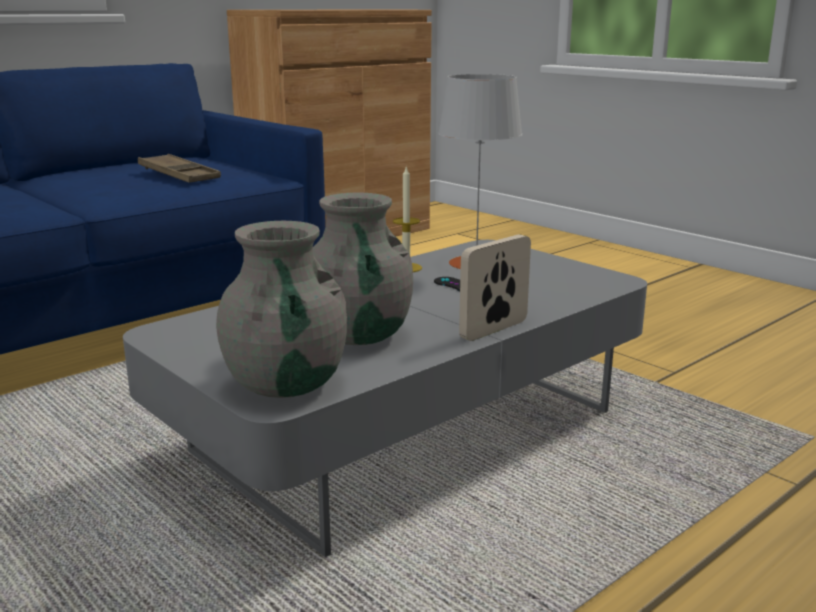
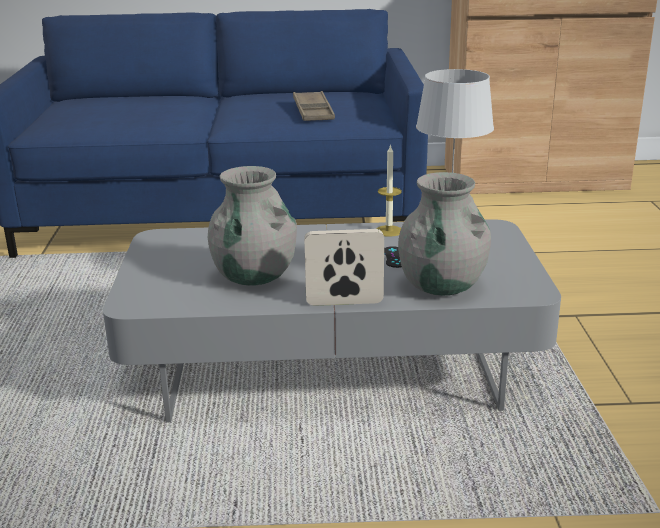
camera: 40 degrees right, 5 degrees up
(286, 384) = (156, 296): grey vase -> grey vase (441, 286)

